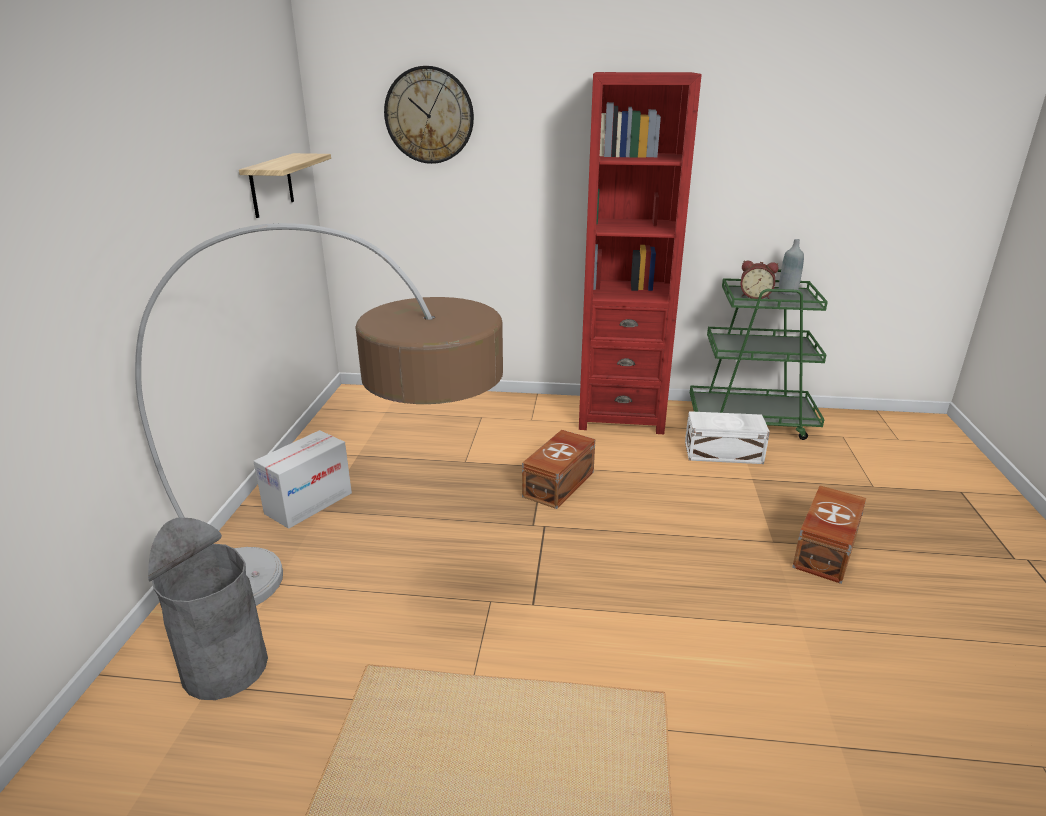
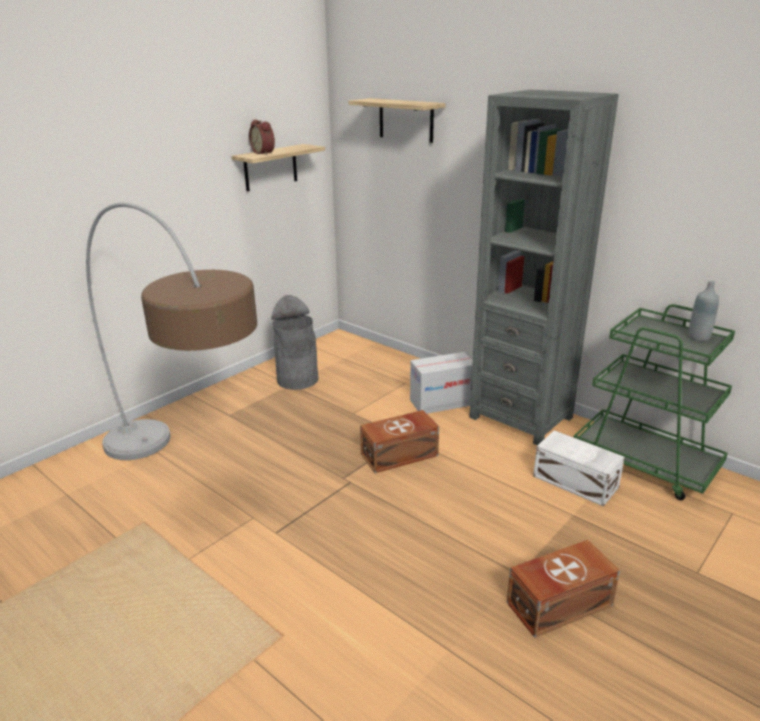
camera: 35 degrees right, 0 degrees up
(225, 667) = (82, 488): grey trash can -> grey trash can (297, 379)
(308, 503) = (226, 407): cardboard box -> cardboard box (442, 402)
(429, 115) = (406, 120): wall clock -> shelf
(620, 415) = (521, 417): red bookcase -> grey bookcase
(755, 296) = (653, 333): alarm clock -> alarm clock (264, 153)

